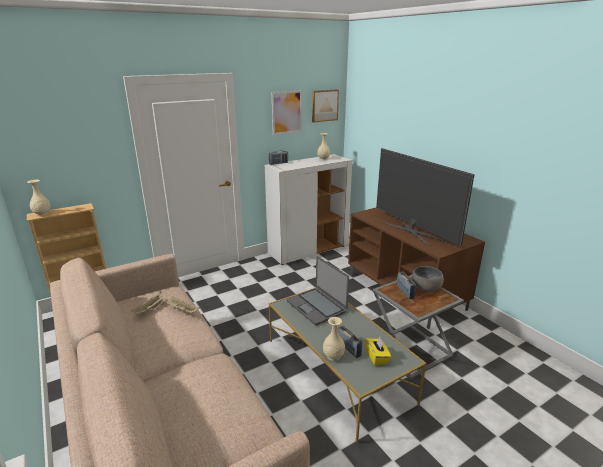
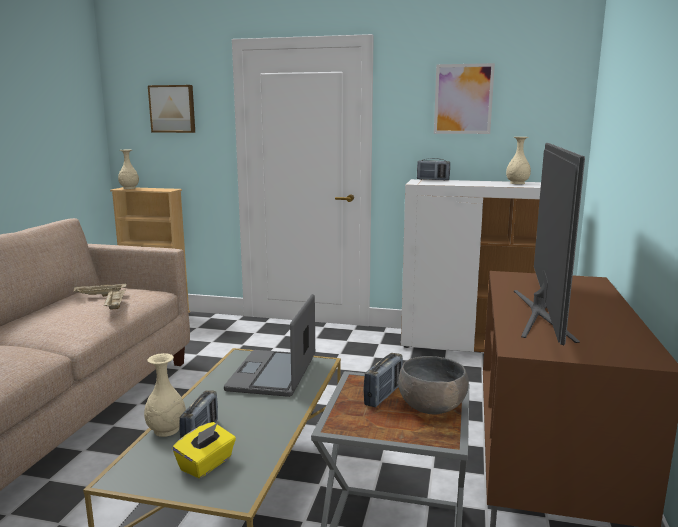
camera: 45 degrees right, 10 degrees down
(324, 105) = (542, 92): picture -> picture (173, 109)

